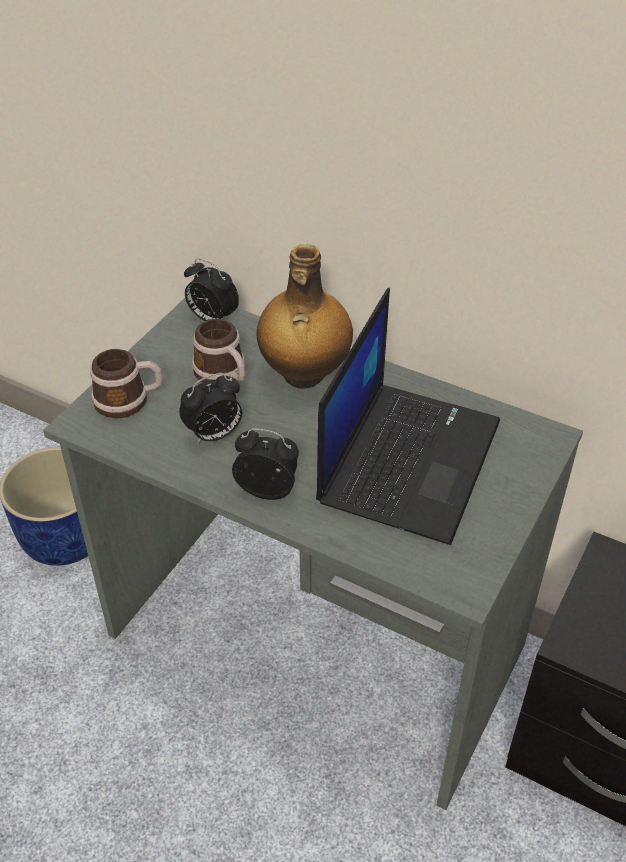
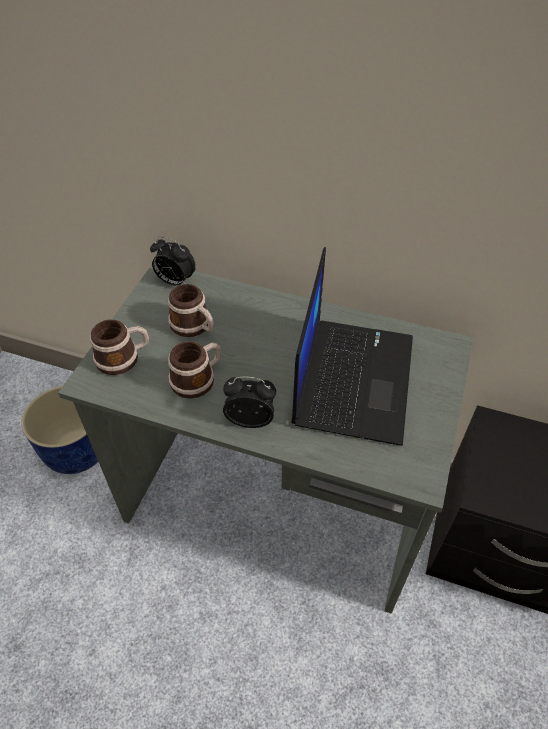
camera: 10 degrees left, 5 degrees up
(214, 435) = (198, 378): alarm clock -> mug
(303, 375) = (256, 319): bottle -> none

